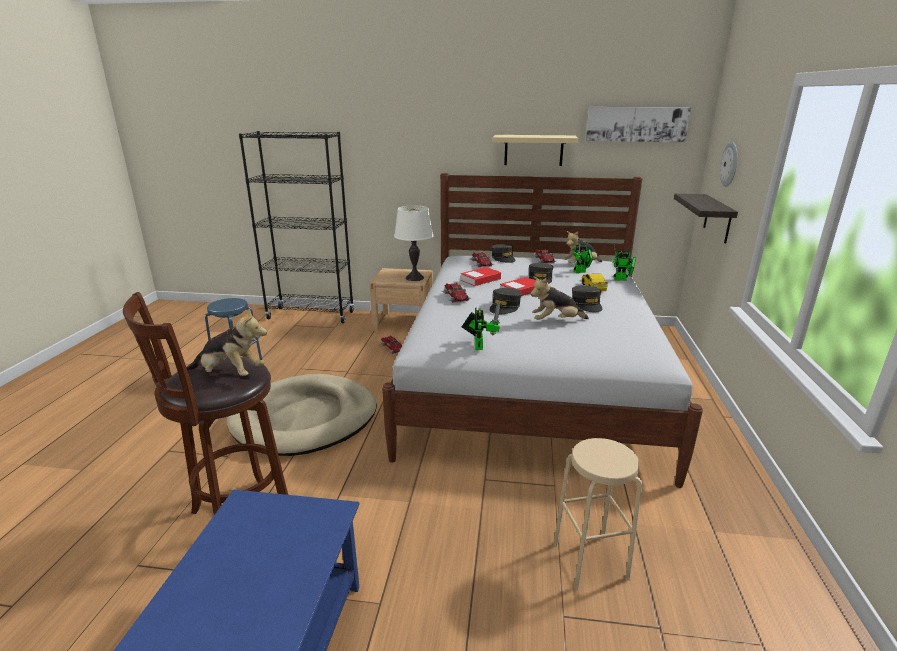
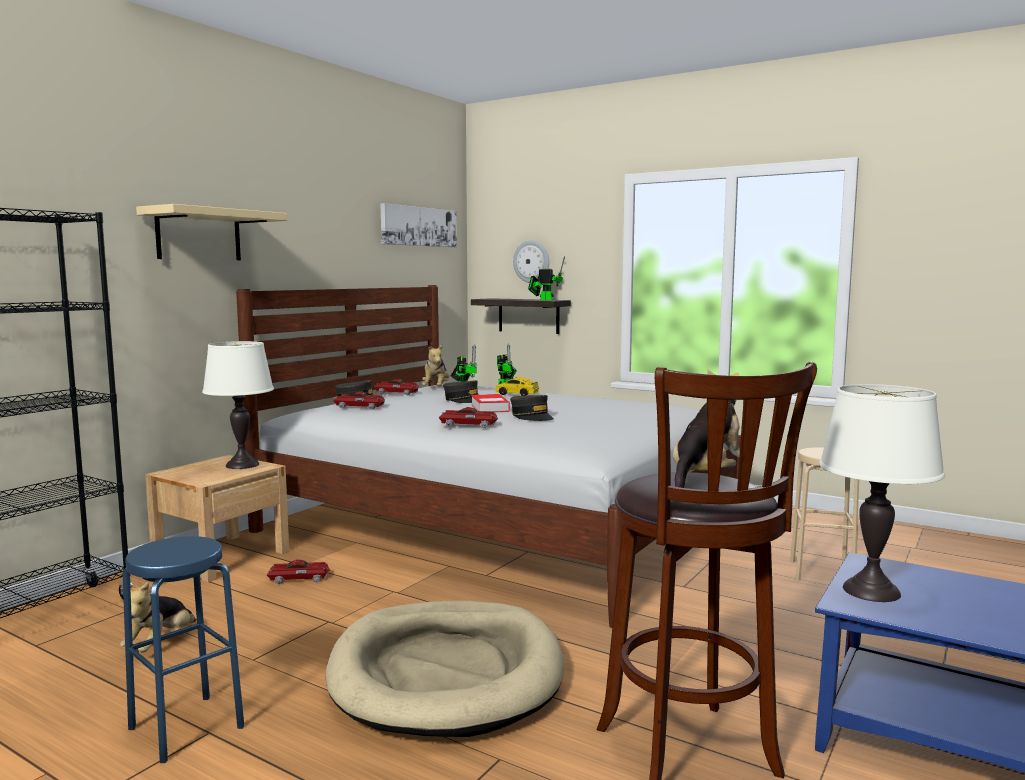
camera: 65 degrees left, 15 degrees down
(267, 514) = (871, 591): none -> white table lamp
(478, 345) = (623, 435): toy robot -> toy robot (544, 299)
(480, 280) = (425, 413): book -> none
(533, 150) = (335, 255): beige shelf -> beige shelf (199, 235)
(556, 321) = (593, 412): plush toy -> plush toy (160, 644)
(586, 305) = (562, 401): grey cap -> none

